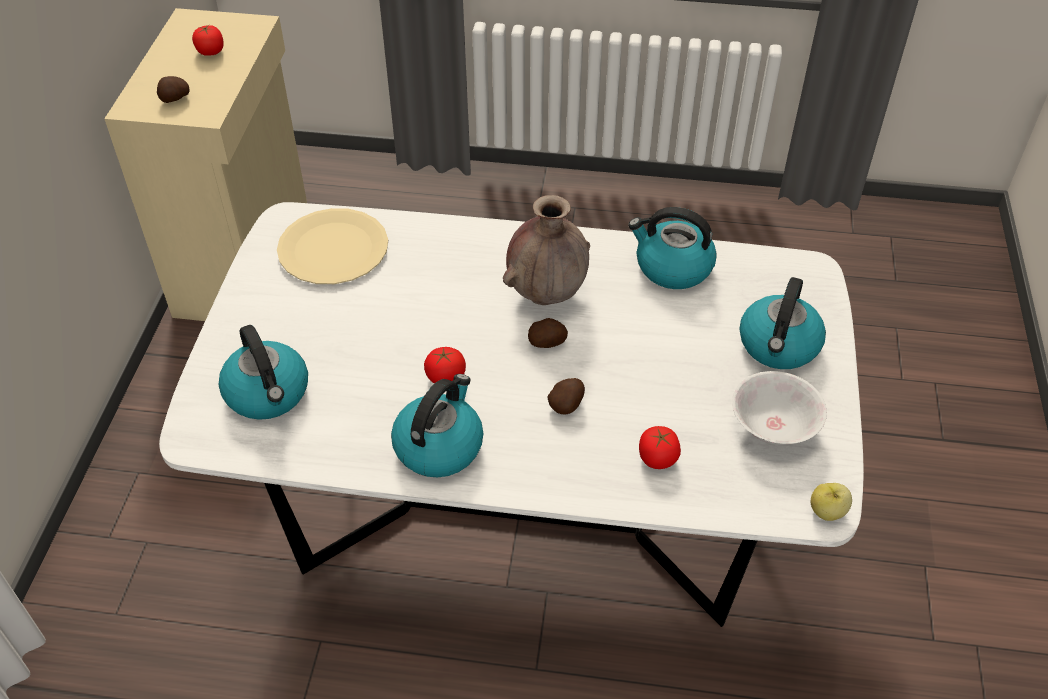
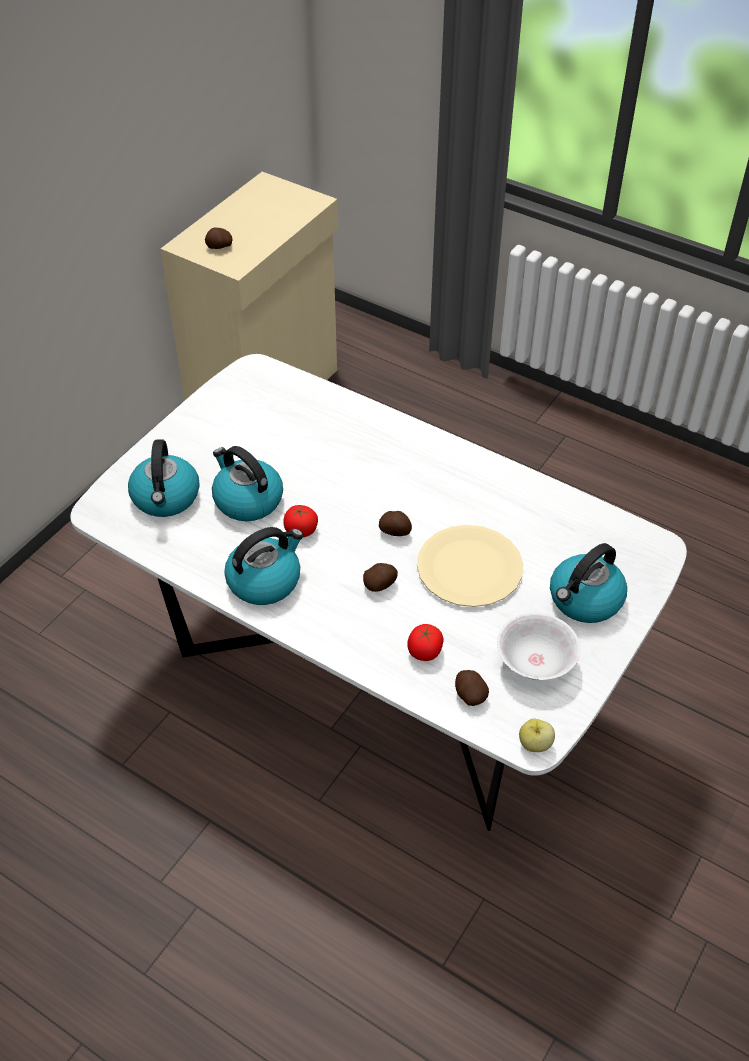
camera: 25 degrees right, 0 degrees up
(211, 52) = (267, 215): tomato -> none
(333, 249) = (276, 403): beige plate -> beige plate (470, 568)
(547, 294) = (419, 493): brown vase -> none
(672, 267) = (537, 505): kettle -> kettle (247, 500)
(731, 486) = (469, 695): none -> potato

